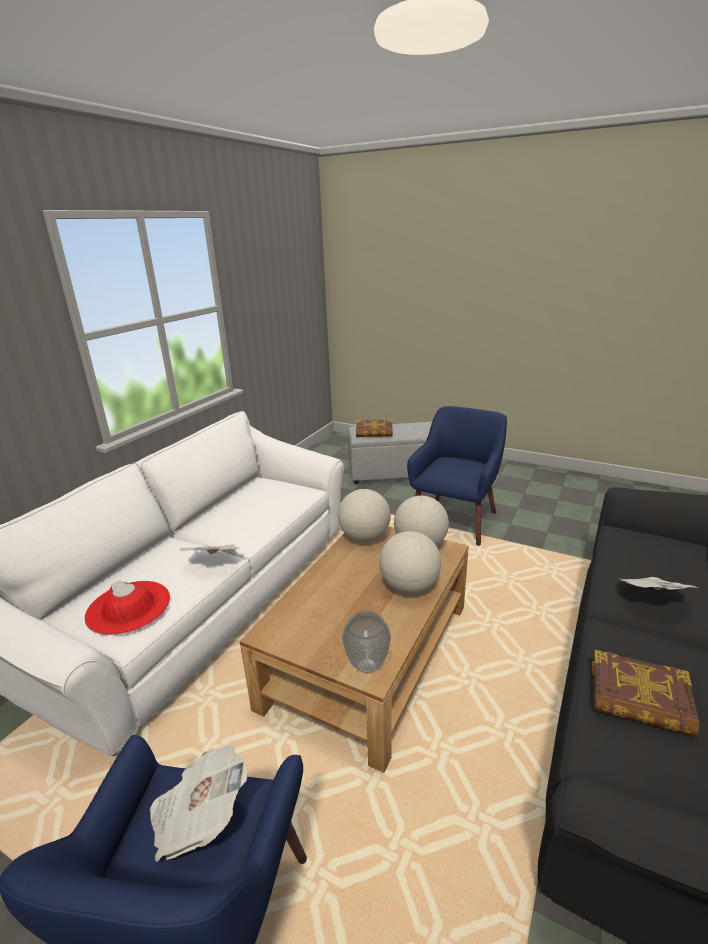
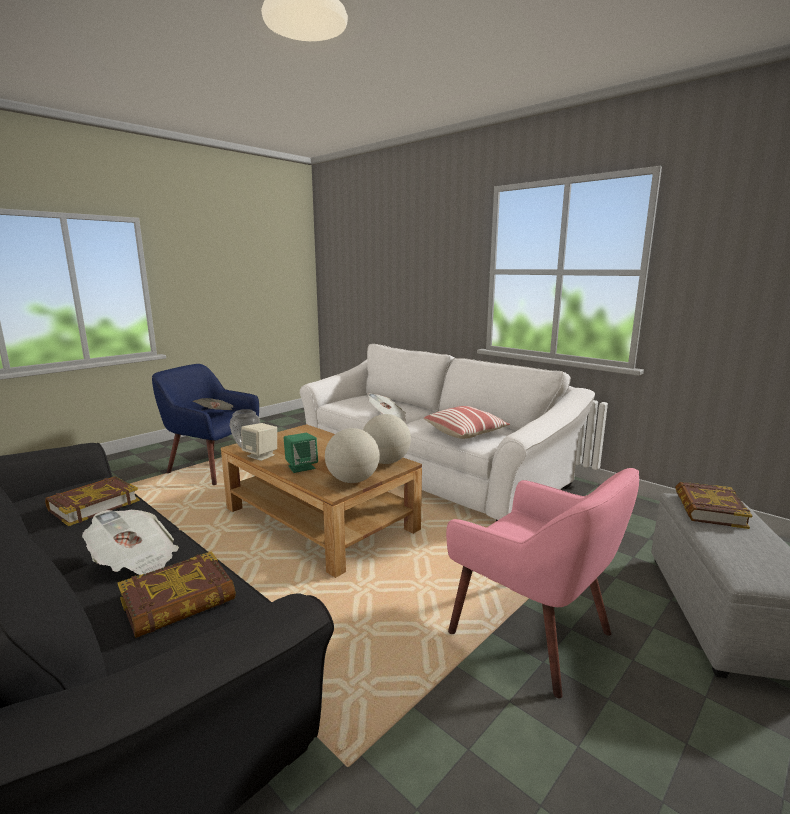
camera: 105 degrees right, 10 degrees down
(128, 607) = (357, 402): red hat -> none
(270, 502) = (465, 432): none -> pillow
(393, 634) = (261, 455): none -> beige speaker
(409, 586) = (301, 467): globe -> green speaker
(455, 520) = (532, 633): blue armchair -> pink armchair
(650, 556) = (178, 600): none -> book

